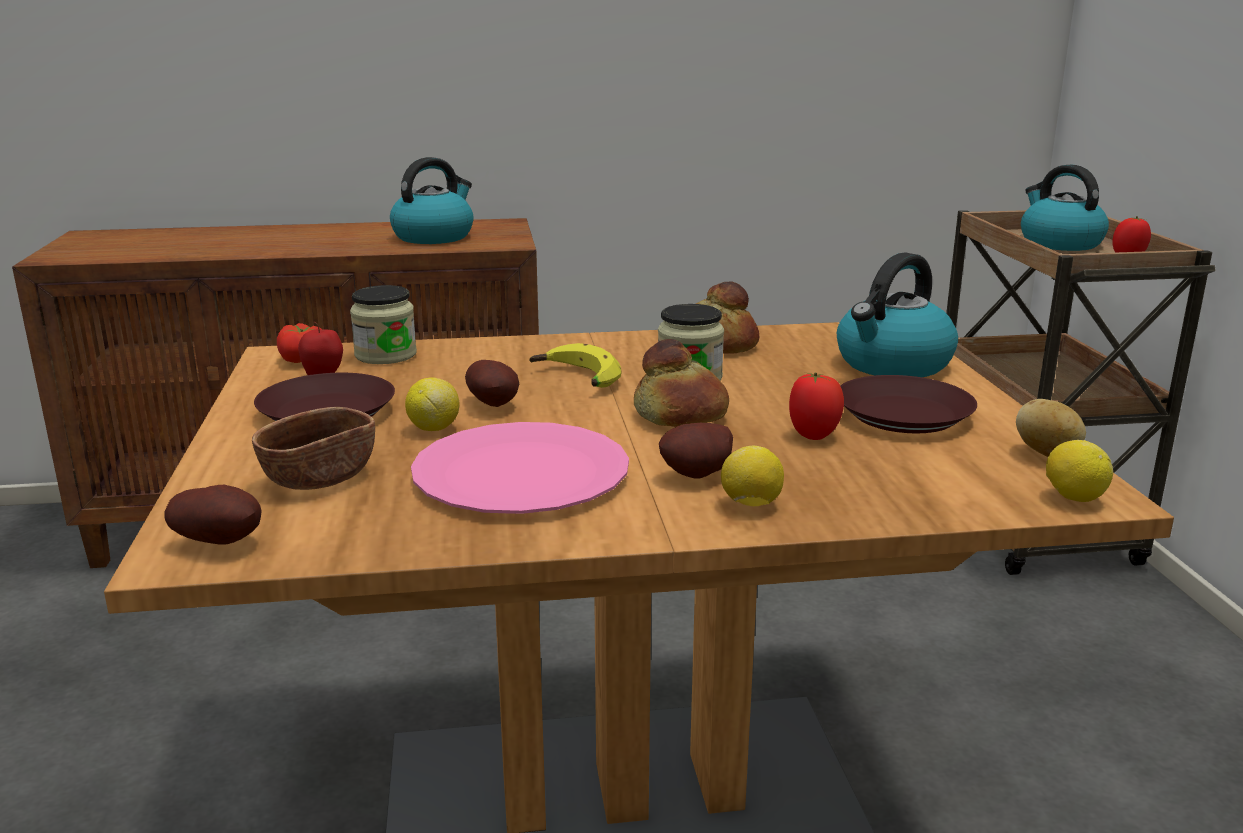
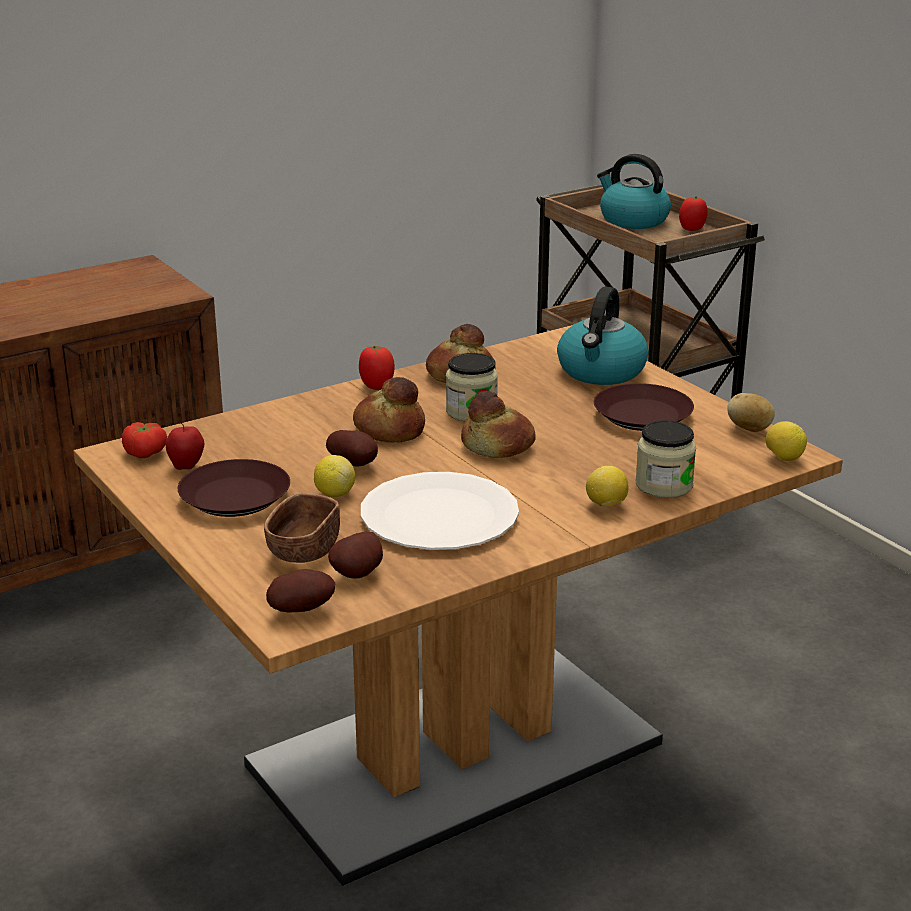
camera: 25 degrees left, 5 degrees up
(385, 355) = (210, 435): jar -> jar (664, 485)
(434, 237) = (95, 294): kettle -> none
(521, 473) = (439, 515): pink plate -> white plate
(576, 379) = (390, 429): banana -> bread
(699, 476) = (556, 492): potato -> potato (360, 575)
(814, 435) = (599, 444): tomato -> tomato (377, 386)

